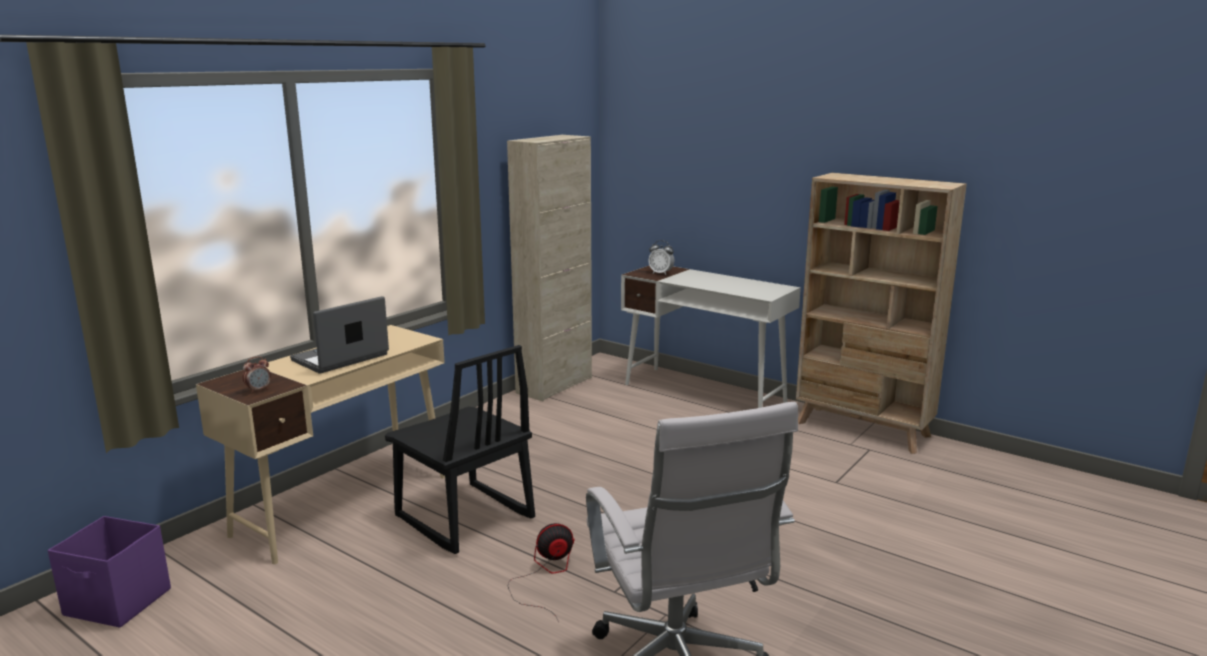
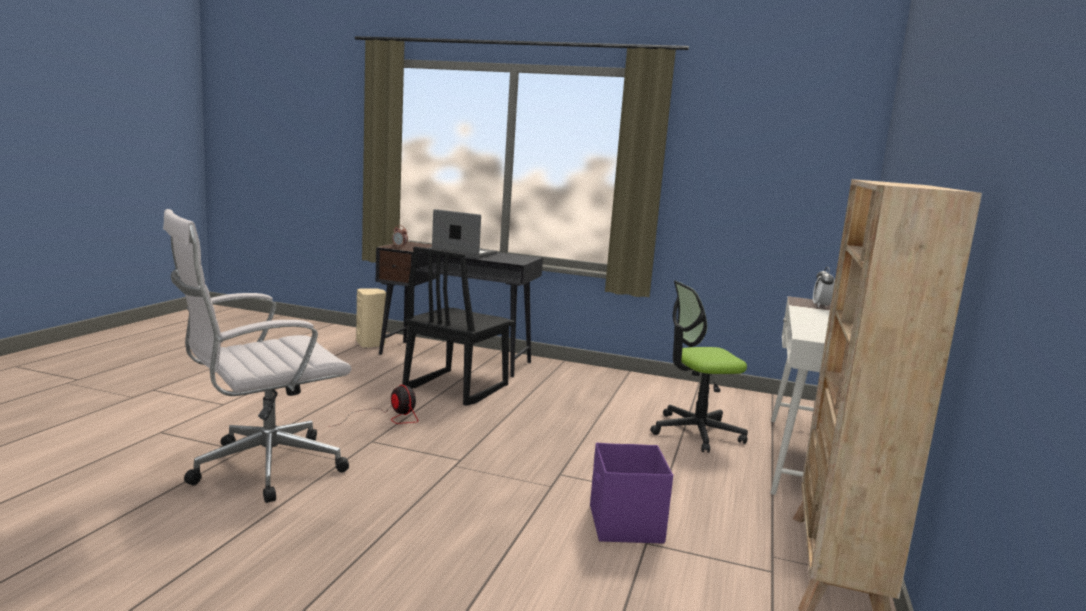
camera: 70 degrees right, 5 degrees down
(118, 603) = (333, 335): purple storage box -> purple storage box (625, 525)
(214, 567) = (371, 344): none -> beige speaker
(344, 504) = (456, 358): beige desk -> black desk
(554, 385) = (724, 393): beige cabinet -> none
(641, 418) = (696, 432): none -> office chair

